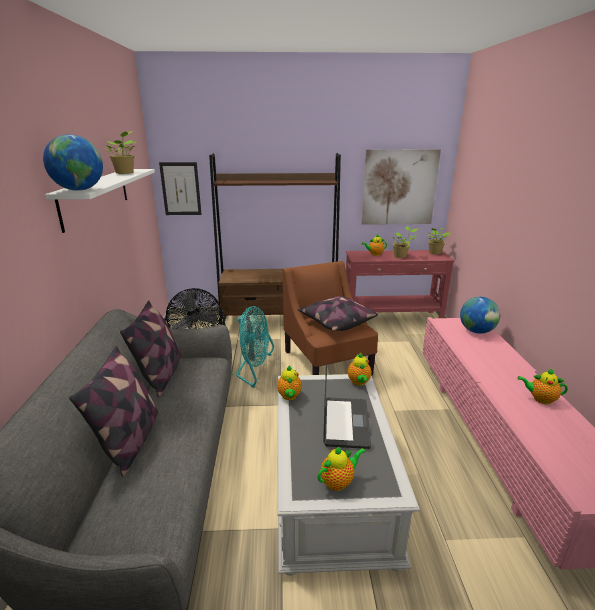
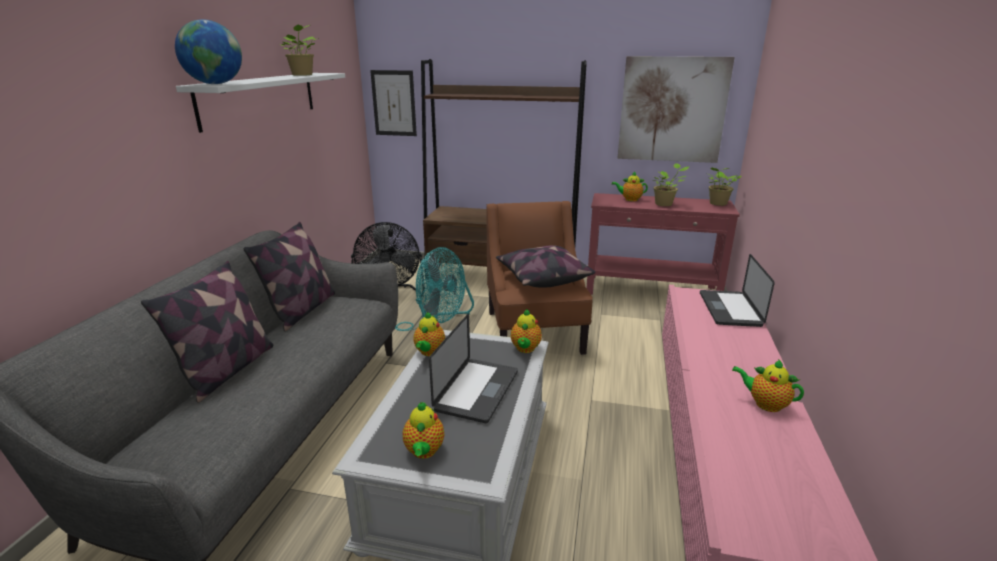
camera: 15 degrees right, 0 degrees up
(338, 482) = (424, 452): teapot -> teapot turned 105 degrees clockwise
(476, 331) = (730, 309): globe -> laptop

